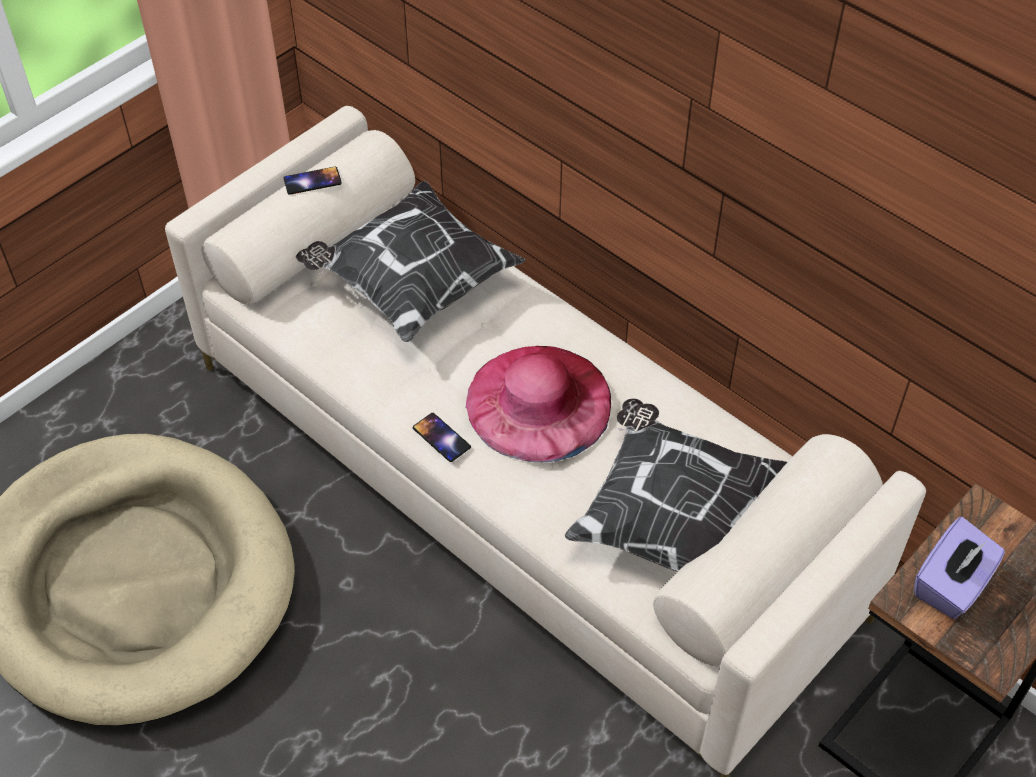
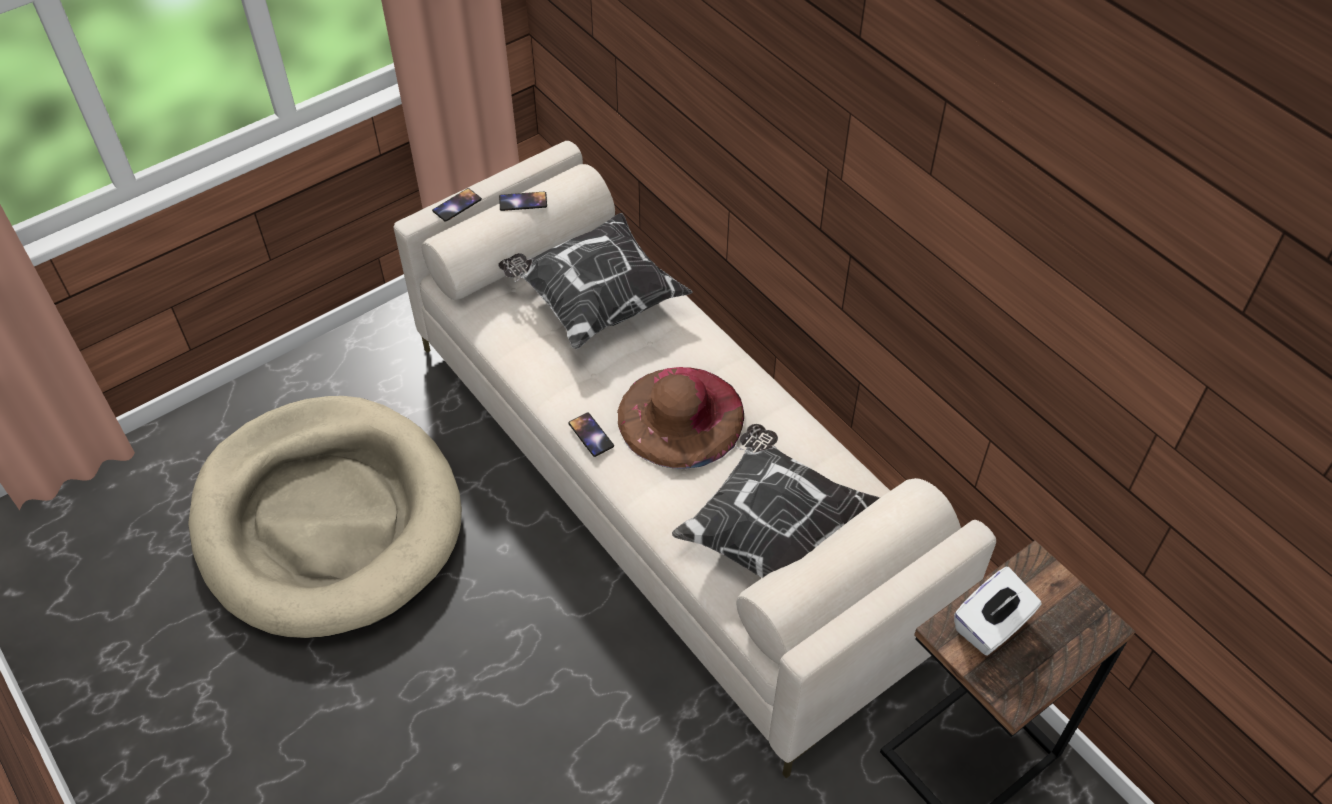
camera: 10 degrees right, 0 degrees up
(235, 194) = (457, 205): none -> phone
(539, 402) = (681, 416): pink hat -> brown hat
(952, 585) = (991, 626): purple tissue box -> white tissue box

